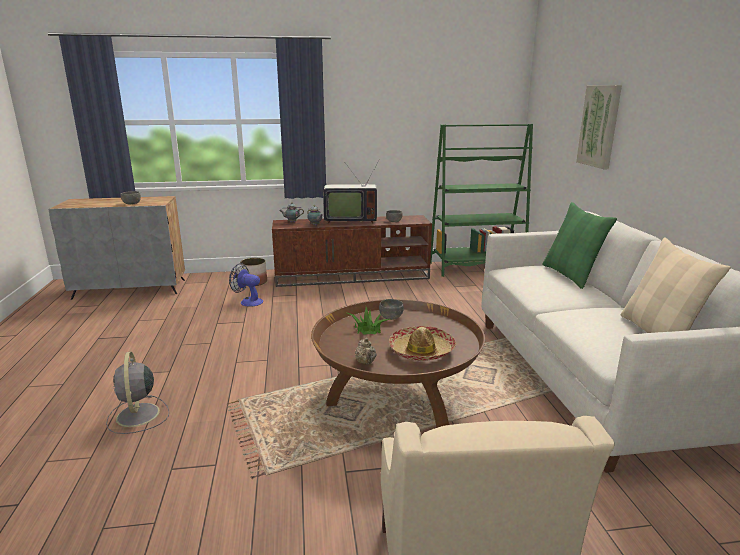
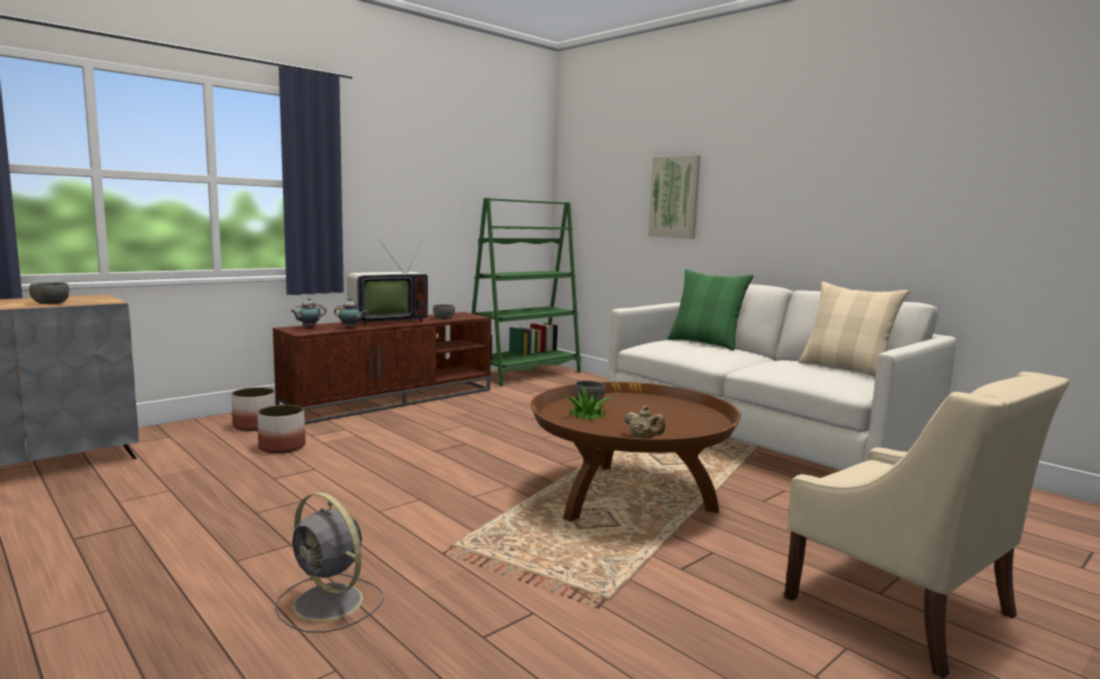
camera: 35 degrees left, 10 degrees down
(248, 301) = (282, 447): fan -> planter
(421, 351) = (673, 421): hat -> none

